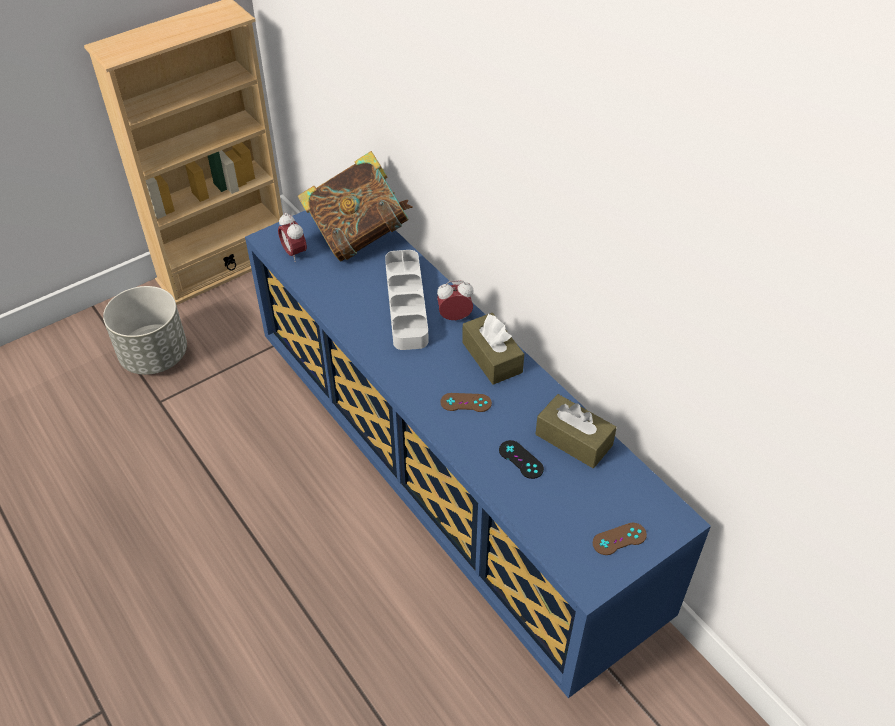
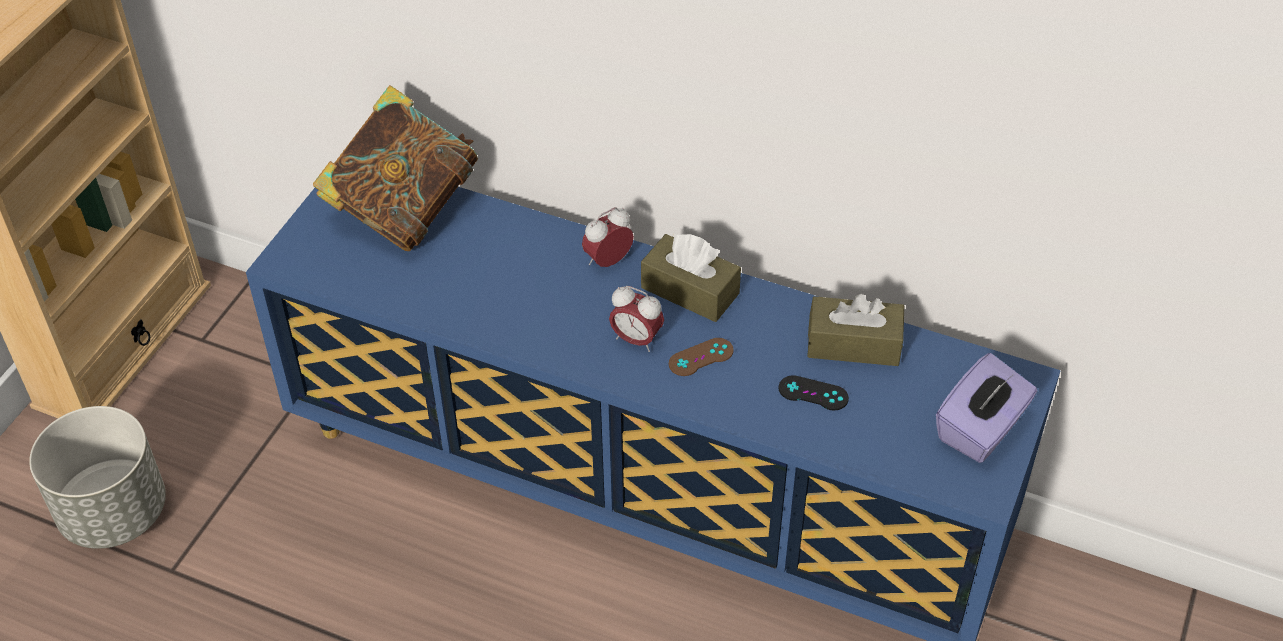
camera: 30 degrees left, 0 degrees up
(294, 253) = (335, 266): alarm clock -> alarm clock (636, 340)
(406, 304) = (535, 270): grey tray -> none
(619, 539) = (981, 429): brown game controller -> purple tissue box

